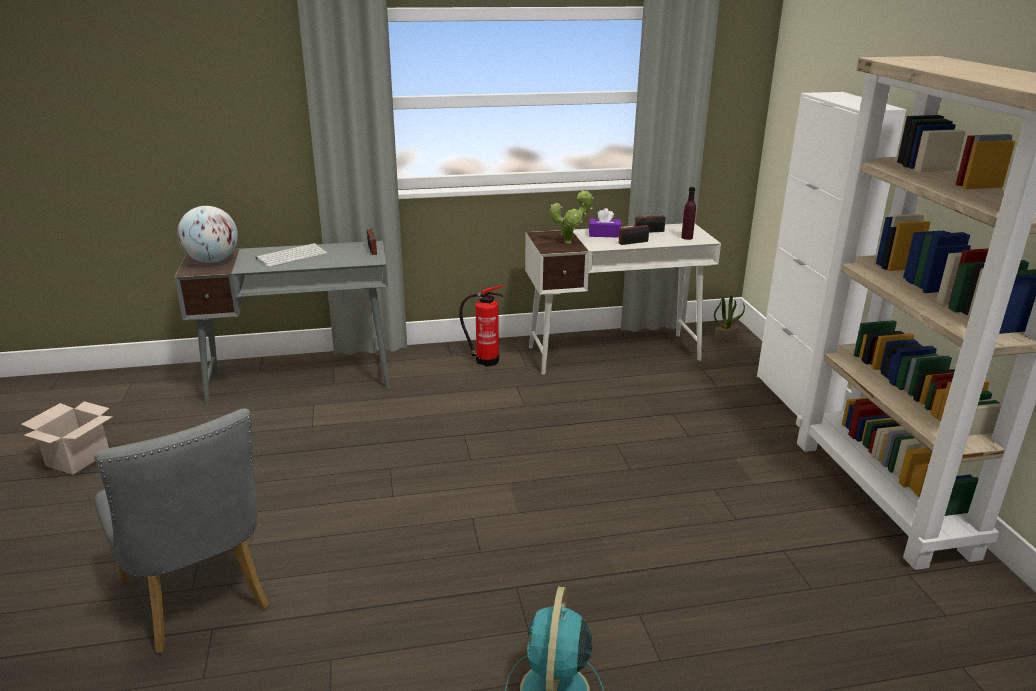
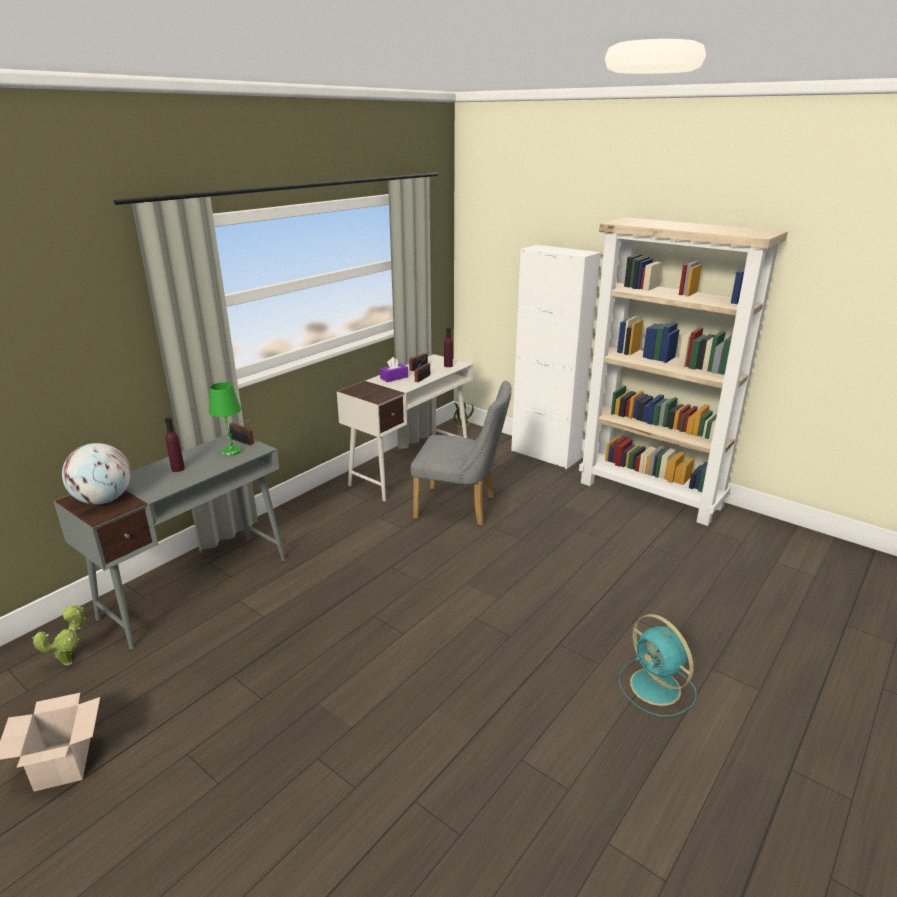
camera: 40 degrees left, 0 degrees up
(200, 600) = (374, 790): grey chair -> grey chair (461, 508)
(292, 256) = (178, 469): keyboard -> purple bottle
(350, 255) = (232, 451): none -> green table lamp
(484, 360) = (330, 508): fire extinguisher -> none
(570, 242) = (382, 389): potted plant -> potted plant (71, 660)

